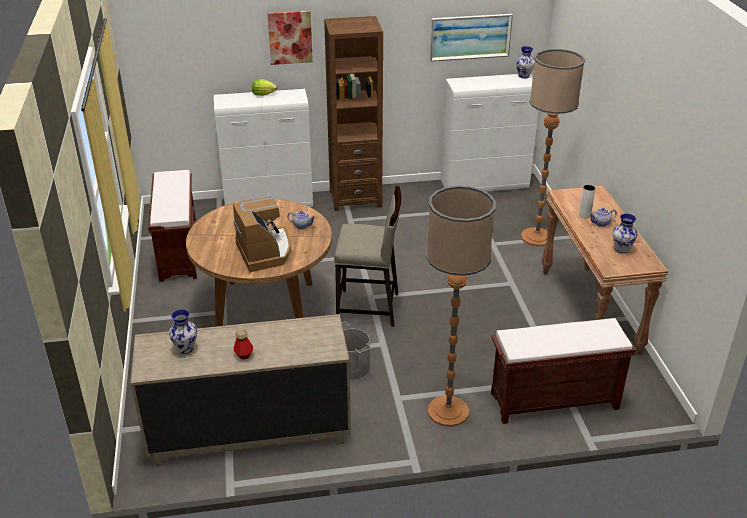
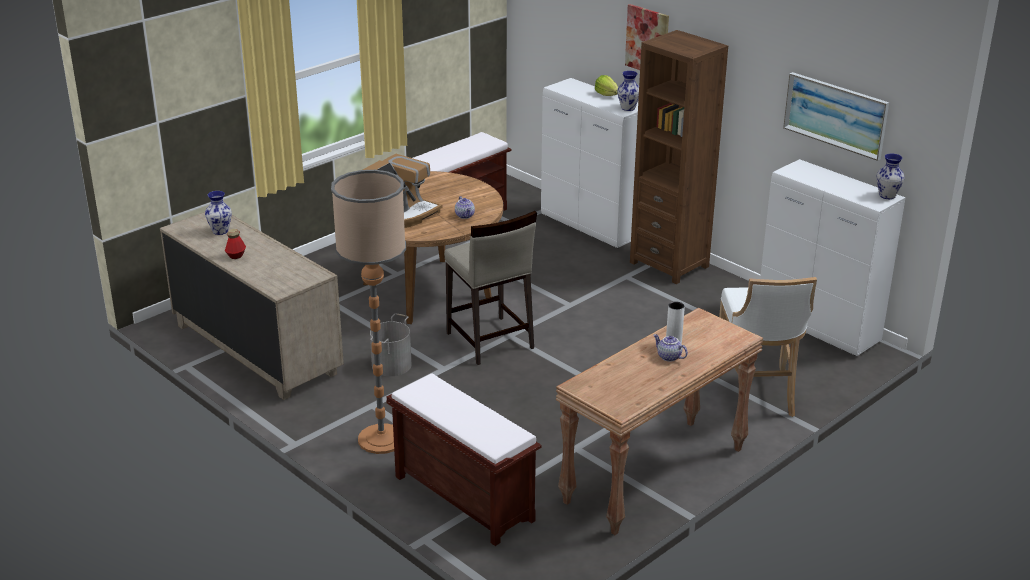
camera: 55 degrees right, 5 degrees down
(537, 237) = (757, 396): floor lamp -> white stool
(621, 249) = (629, 382): vase -> vase (628, 108)

